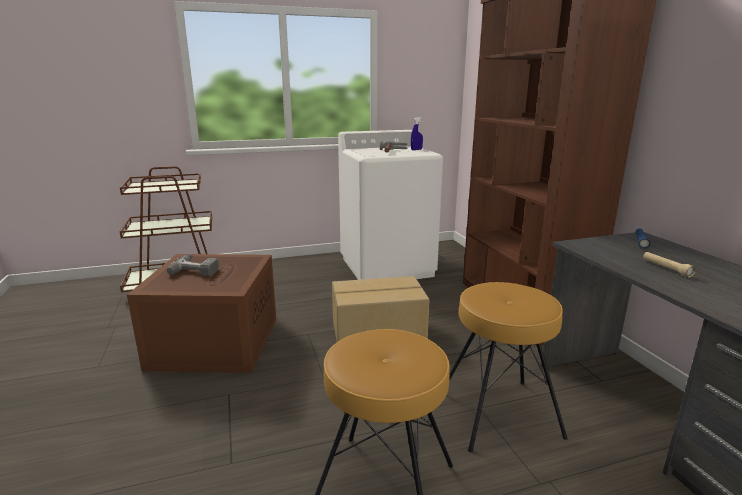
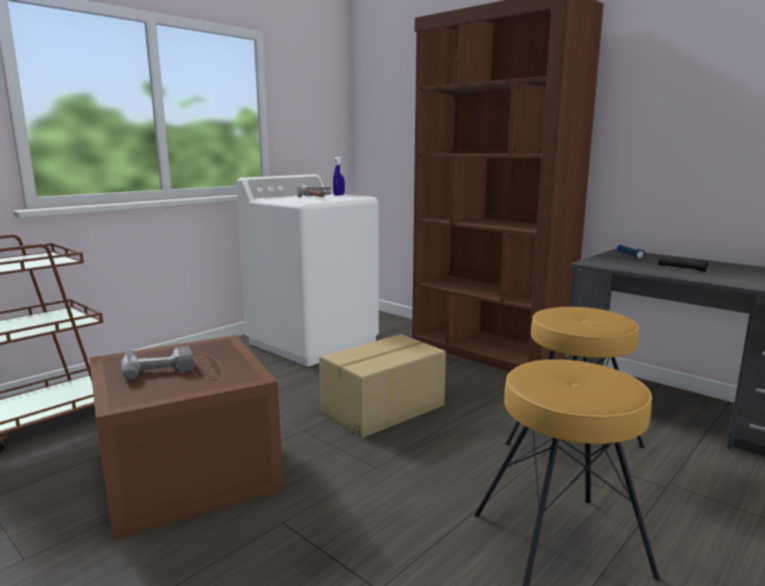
camera: 30 degrees left, 5 degrees down
(666, 268) = (681, 269): beige flashlight -> black flashlight

